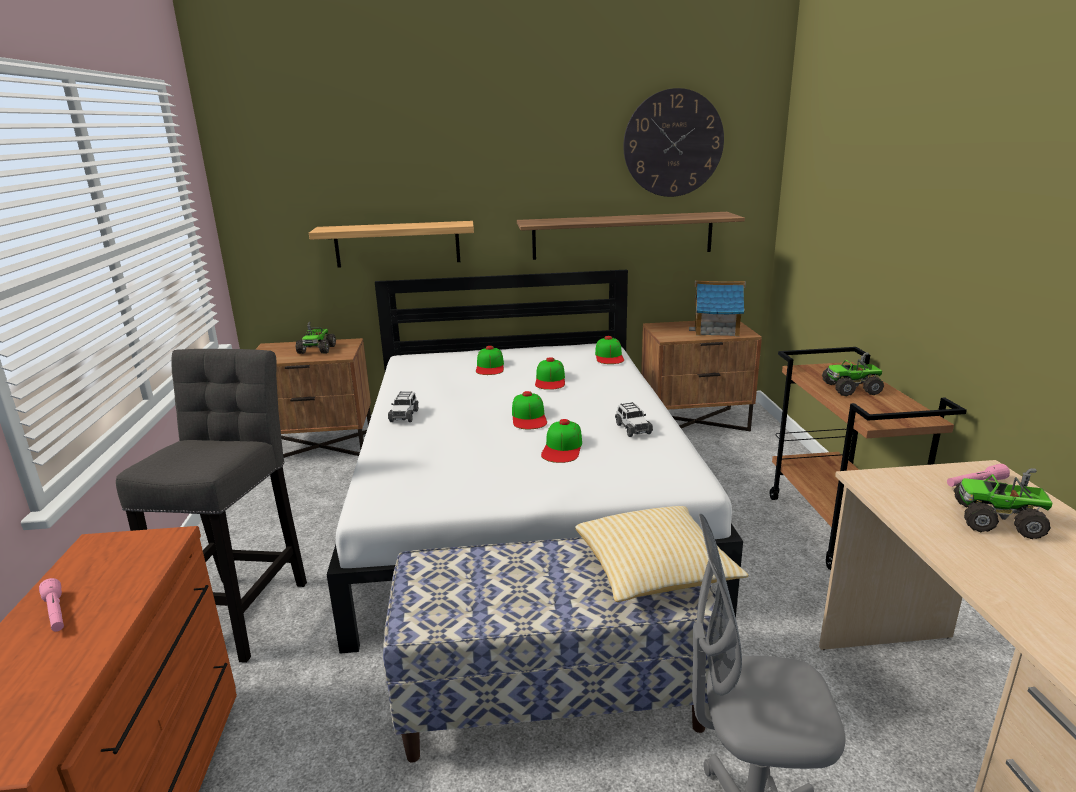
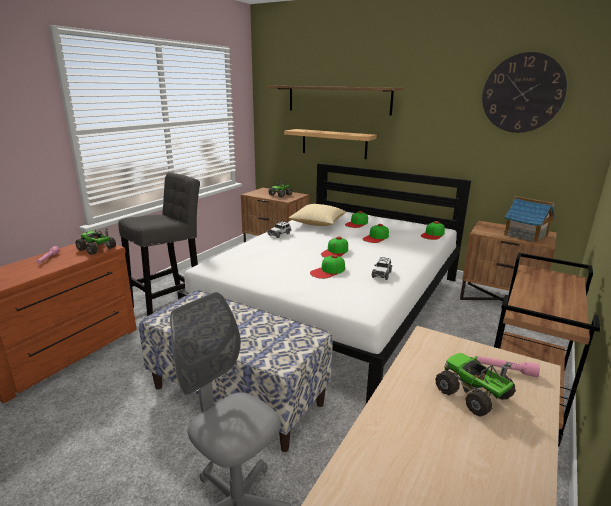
camera: 35 degrees right, 0 degrees up
(622, 235) = (473, 156): shelf -> shelf (338, 99)
(654, 573) = (284, 345): pillow -> pillow (317, 224)
(852, 389) = (545, 291): toy truck -> toy truck (97, 249)

